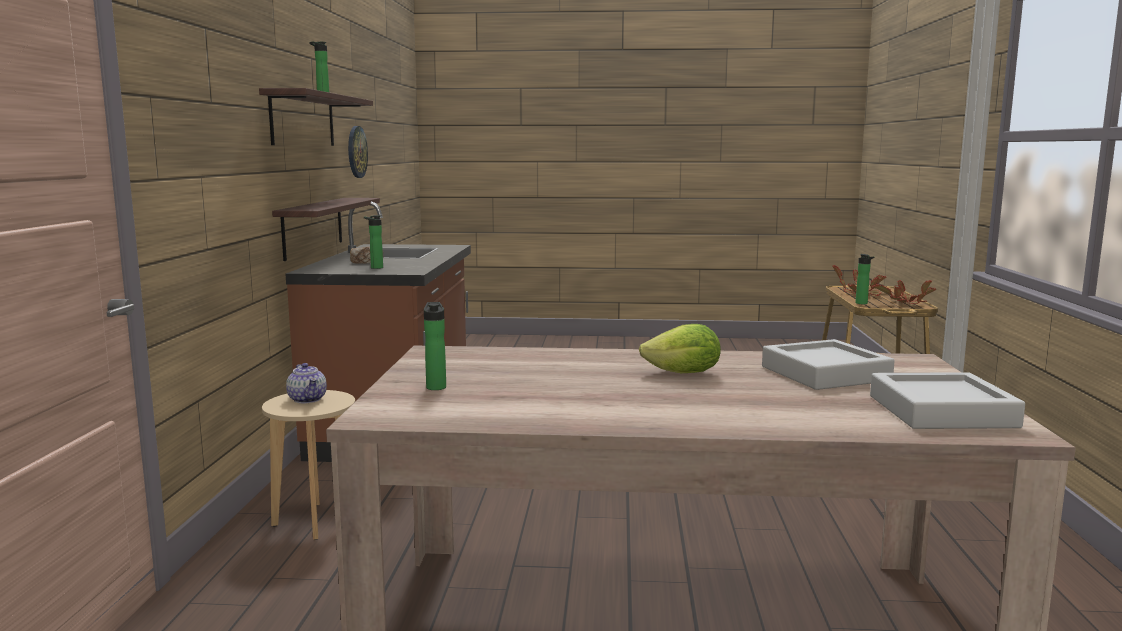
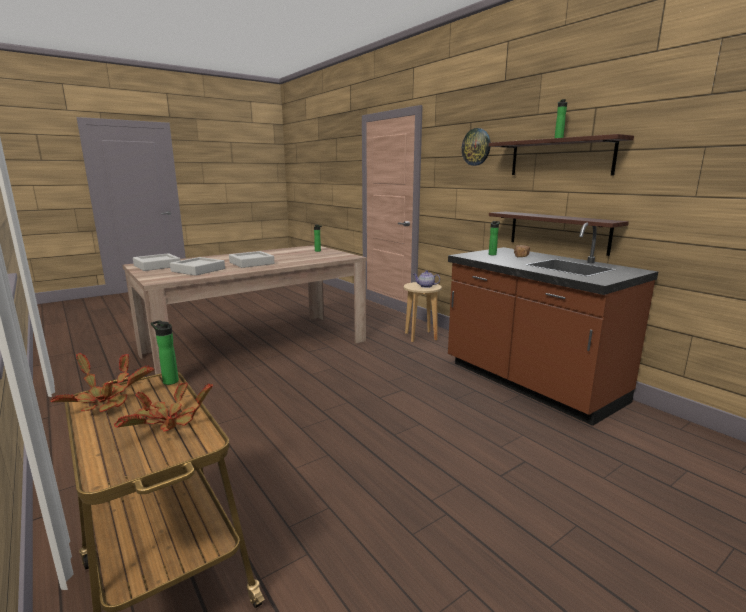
camera: 140 degrees right, 5 degrees up
(356, 152) = (683, 182): wall clock -> wall clock (476, 147)
(684, 374) = (251, 263): lettuce -> grey tray

